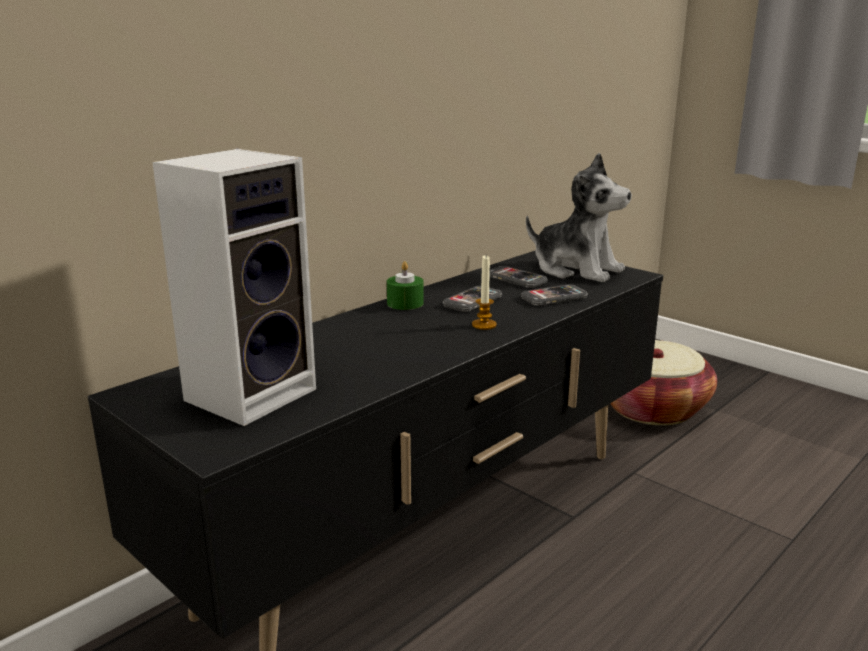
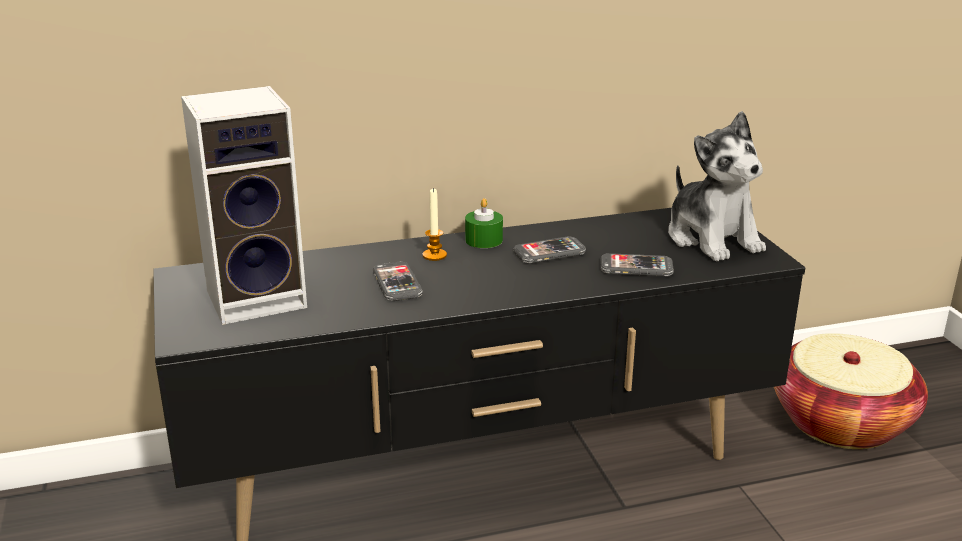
camera: 30 degrees right, 5 degrees up
(484, 325) = (523, 282): candle -> candle (434, 255)
(516, 279) = (629, 236): phone -> phone (397, 284)

